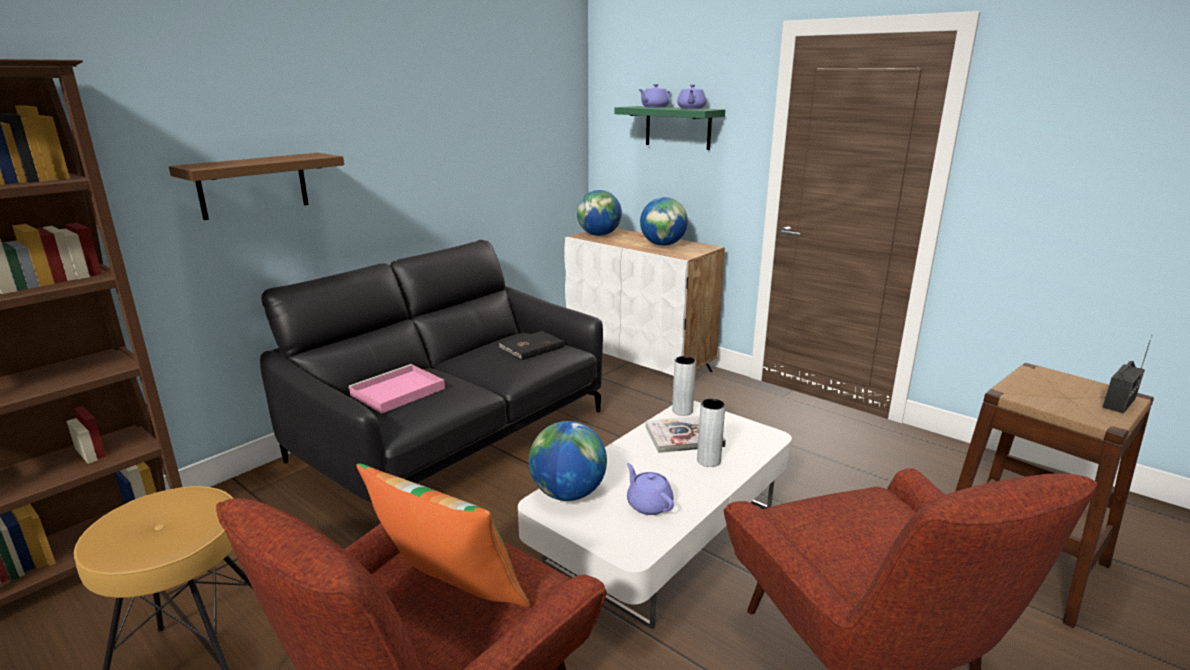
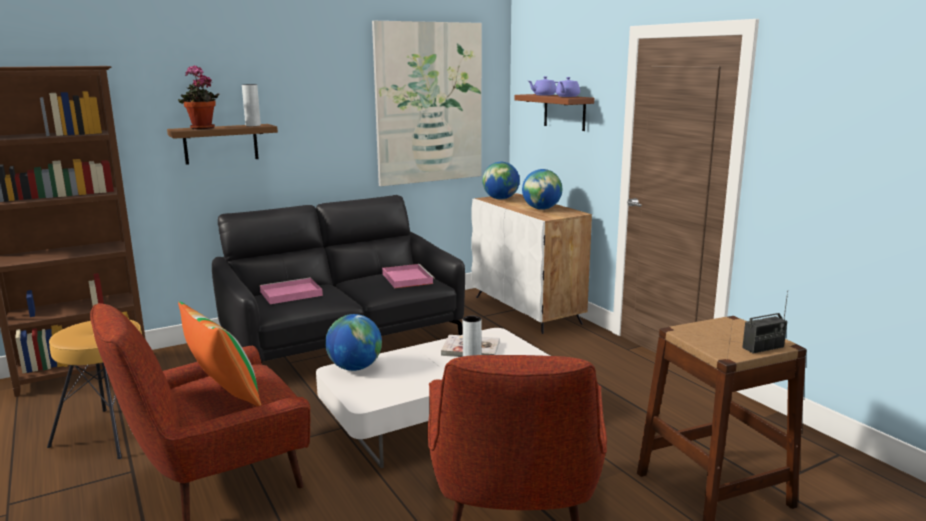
camera: 20 degrees right, 5 degrees down
(231, 163) = (202, 128): none -> potted plant
(508, 120) = (429, 103): none -> picture
(531, 348) = (406, 278): black book -> pink tray
(648, 504) = (401, 382): purple teapot -> none
(678, 127) = (564, 112): green shelf -> brown shelf
(682, 411) = (487, 334): grey vase -> grey vase (253, 125)

